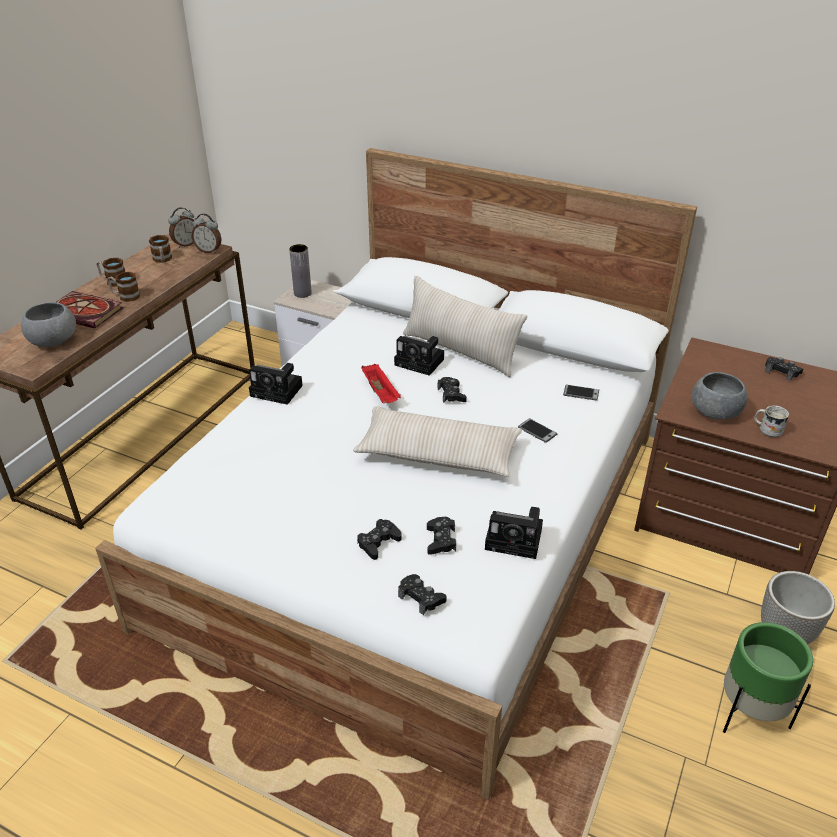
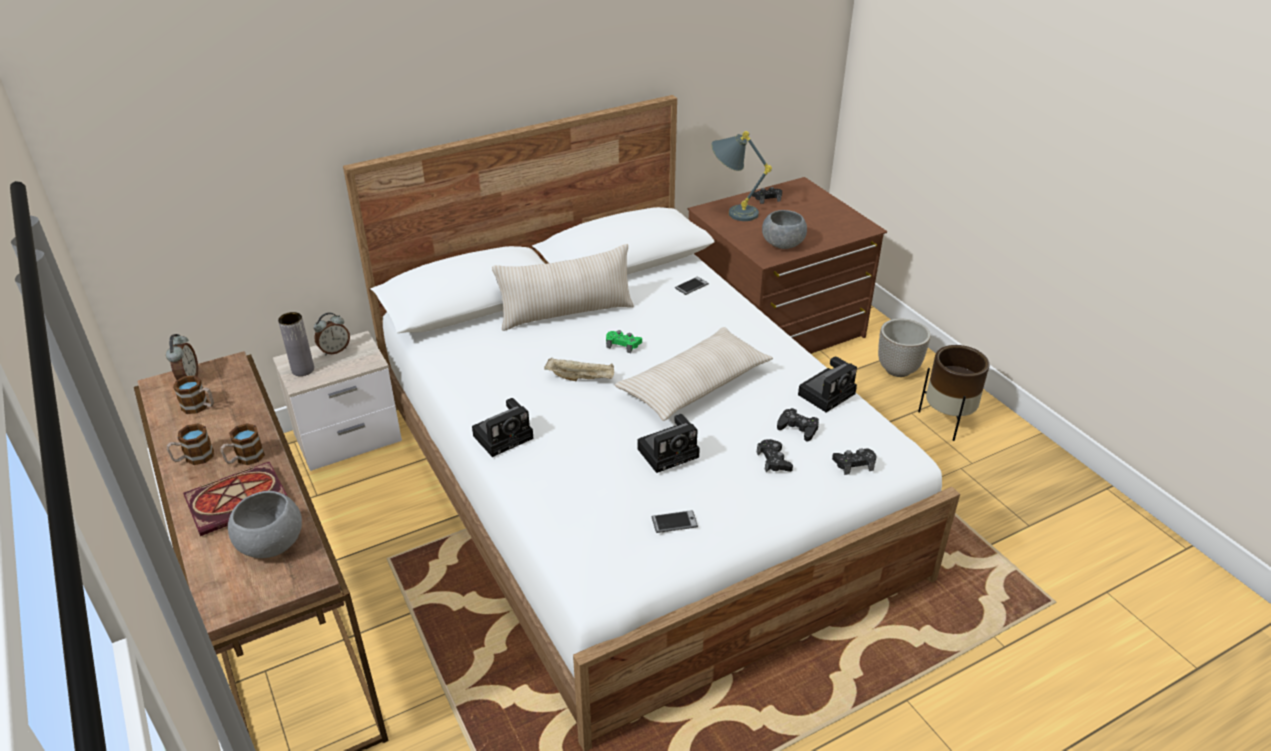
camera: 55 degrees left, 0 degrees up
(209, 250) = (230, 368): alarm clock -> alarm clock (334, 350)
(381, 393) = (581, 378): red tray -> beige tray
(421, 362) = (559, 339): camera -> camera (670, 452)
(451, 394) = (623, 344): black game controller -> green game controller
(537, 431) = (715, 327): phone -> phone (674, 522)
(723, 362) = (732, 212): none -> grey table lamp
(750, 713) = (947, 421): green planter -> brown planter
(767, 429) = (820, 236): white mug -> none

